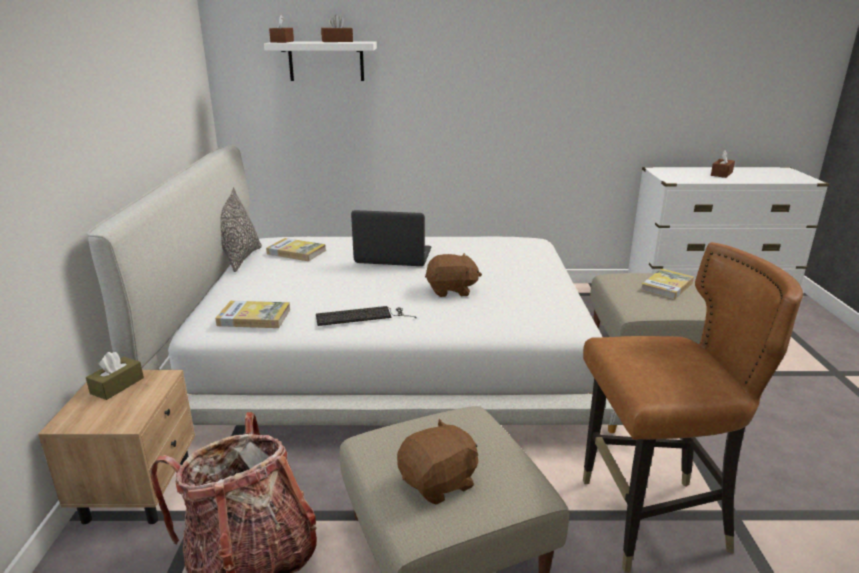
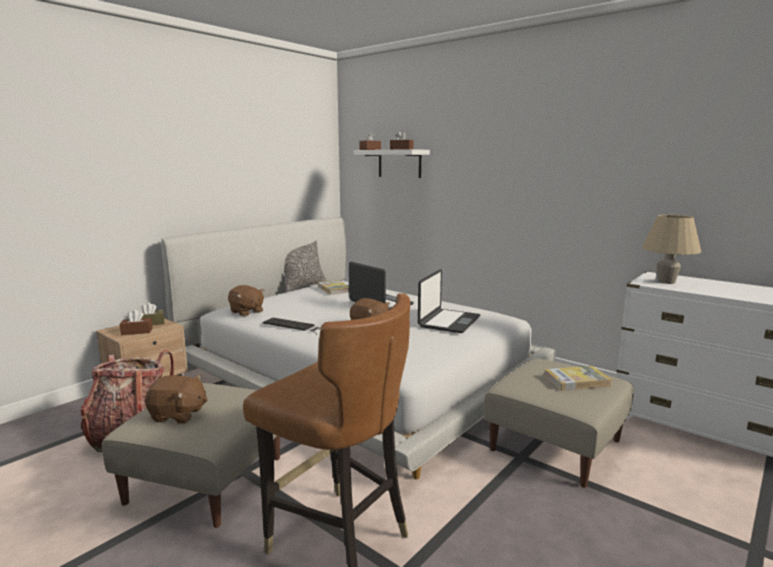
camera: 40 degrees right, 10 degrees down
(254, 317) = (246, 312): book -> brown plush toy
(503, 259) = (448, 322): none -> laptop
(682, 176) = (666, 282): none -> beige table lamp
(721, 174) = (722, 287): brown tissue box -> brown tissue box (137, 331)

